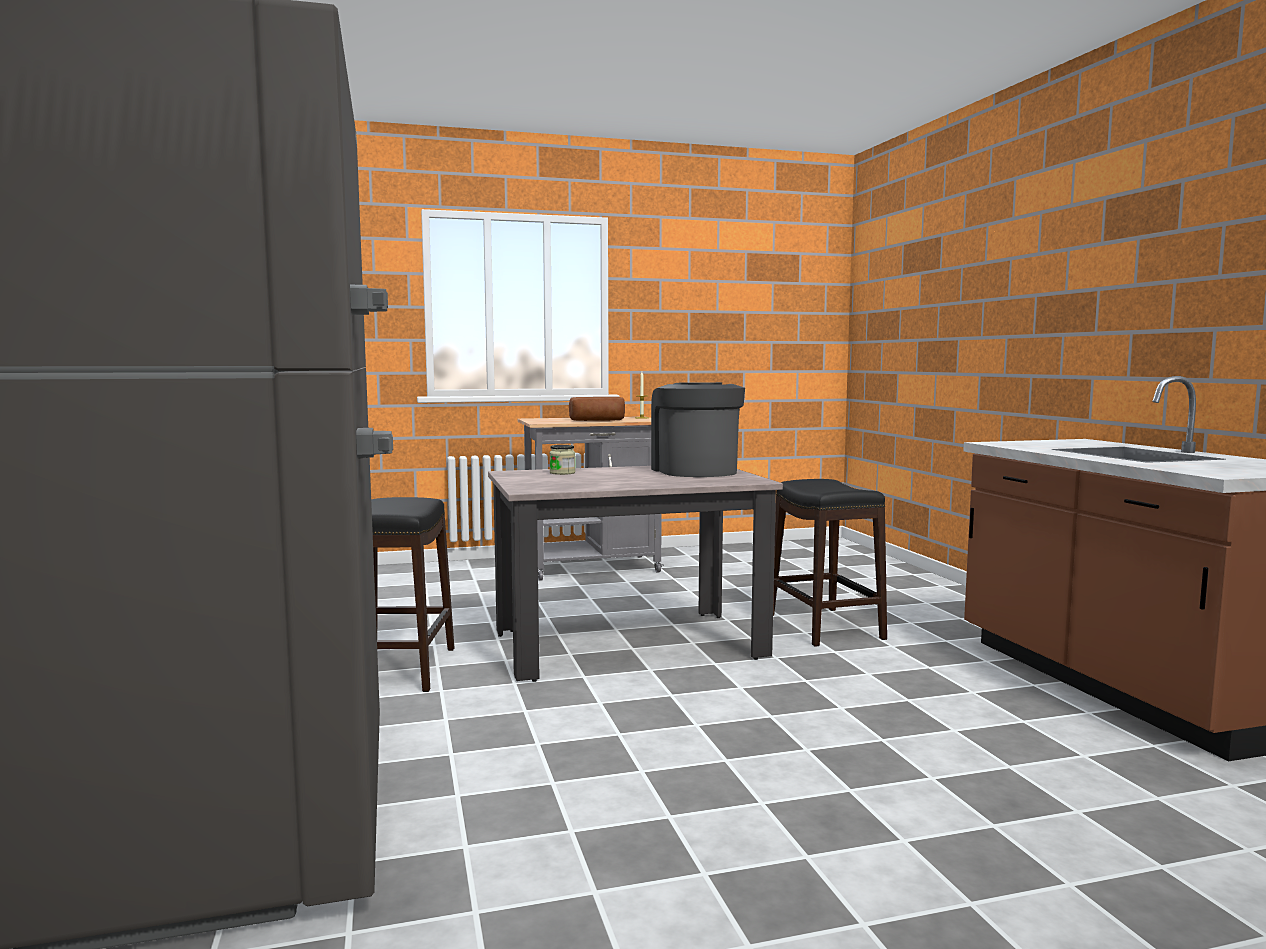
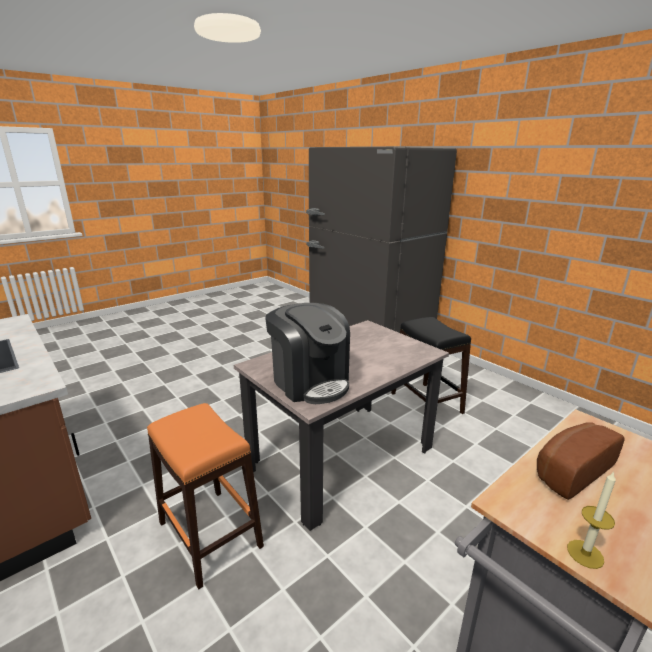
camera: 155 degrees right, 15 degrees up
(562, 473) = (395, 356): jar -> none
(825, 626) = (209, 535): black stool -> orange stool

